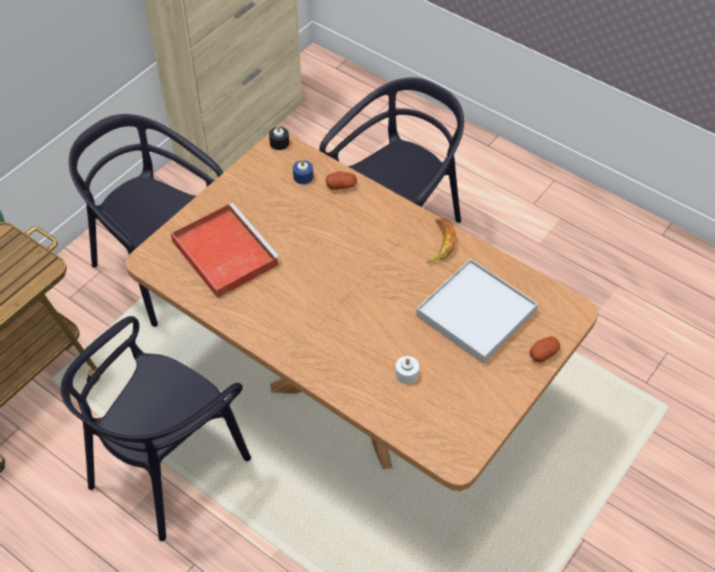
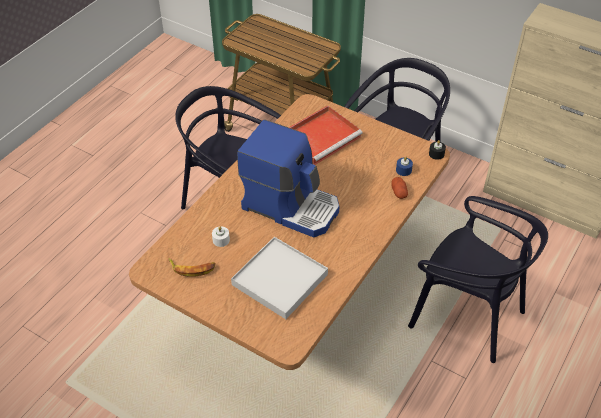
camera: 85 degrees right, 5 degrees down
(352, 294) = (291, 206): none -> coffee machine
(439, 243) = (349, 255): banana -> banana (192, 268)
(543, 353) = (243, 324): potato -> none

